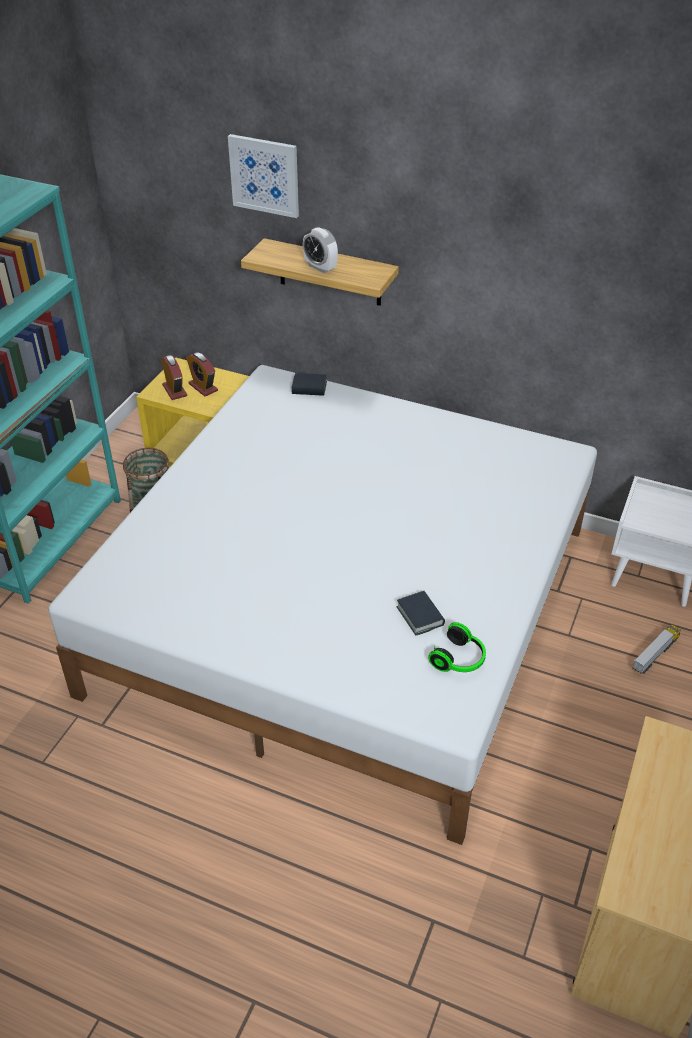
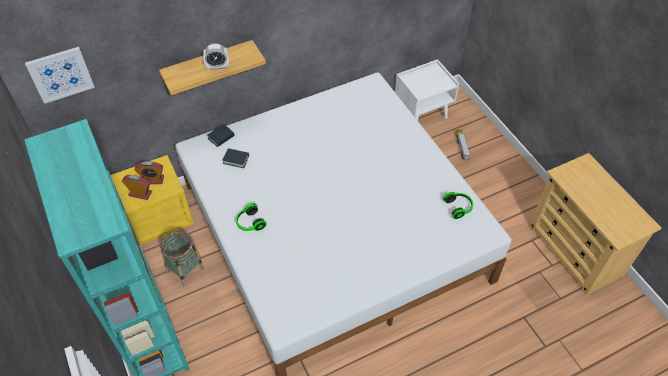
camera: 50 degrees left, 10 degrees up
(210, 481) = (250, 223): none -> headphones
(265, 175) = (152, 32): picture -> picture (60, 74)
(420, 616) = (422, 203): book -> book (236, 159)

